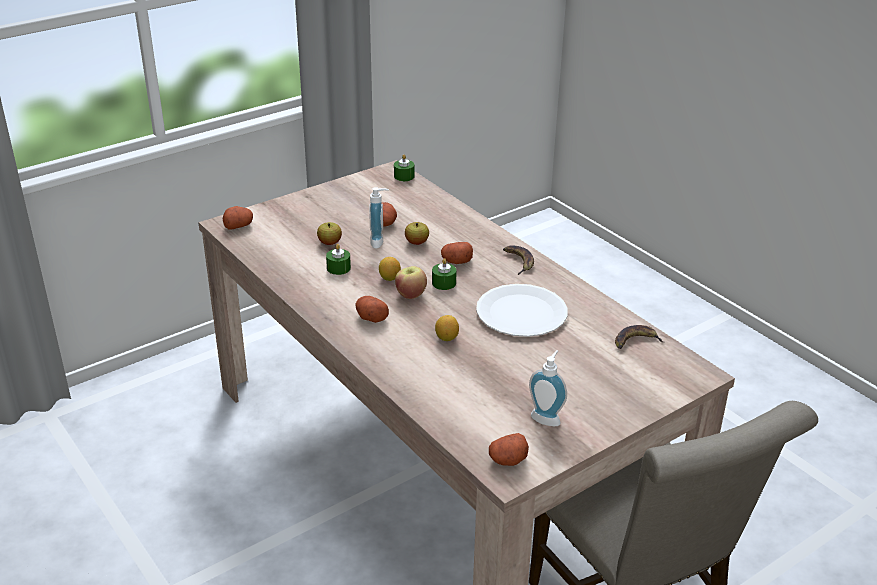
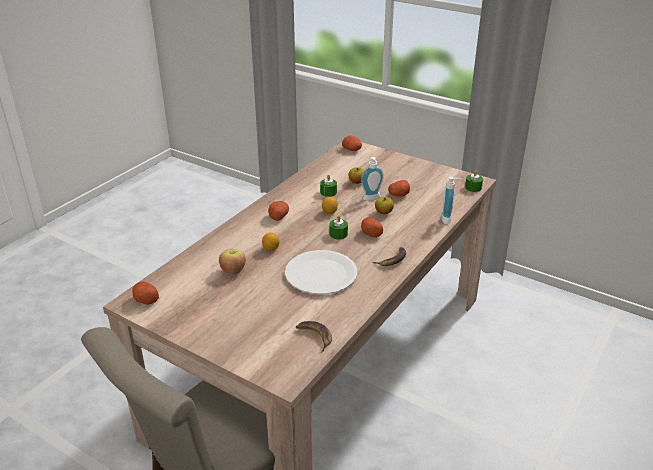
camera: 70 degrees right, 0 degrees up
(410, 294) = (315, 224): apple -> apple (233, 270)
(547, 417) = (196, 308): soap dispenser -> soap dispenser (448, 219)

